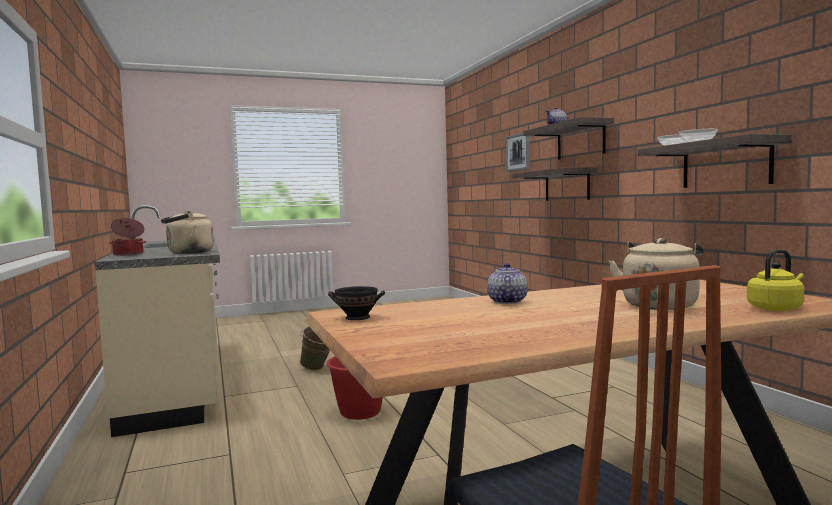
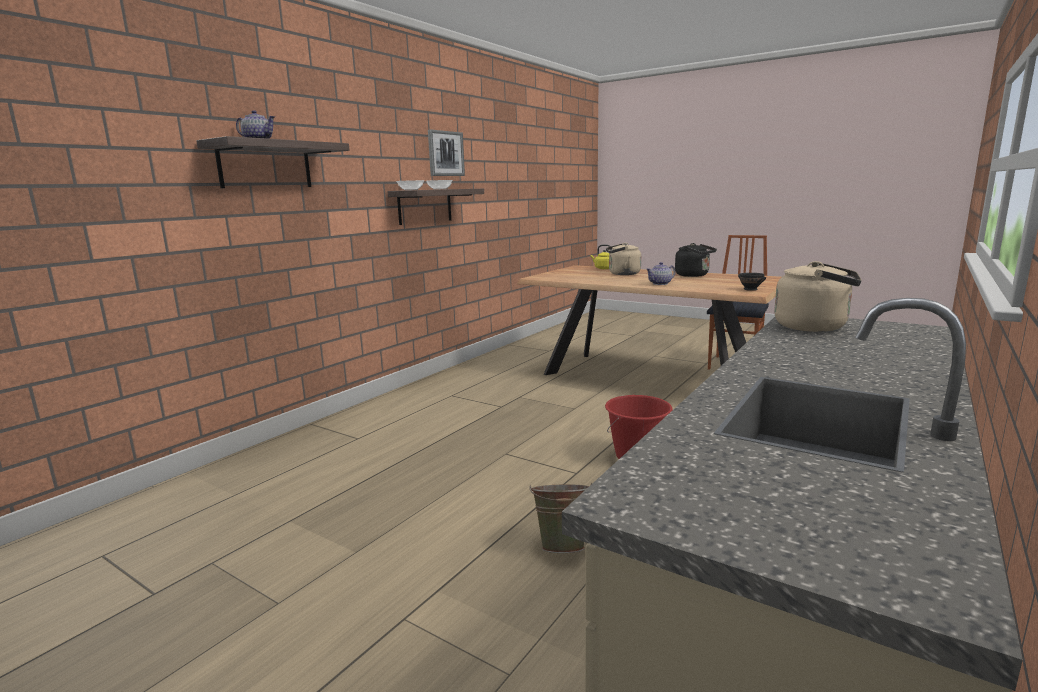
camera: 125 degrees left, 10 degrees up
(129, 254) = (916, 345): cooking pot -> none
(518, 152) = (79, 163): picture -> picture (445, 153)
(559, 328) = (694, 275): none -> black kettle
(567, 185) = (245, 227): shelf -> none

